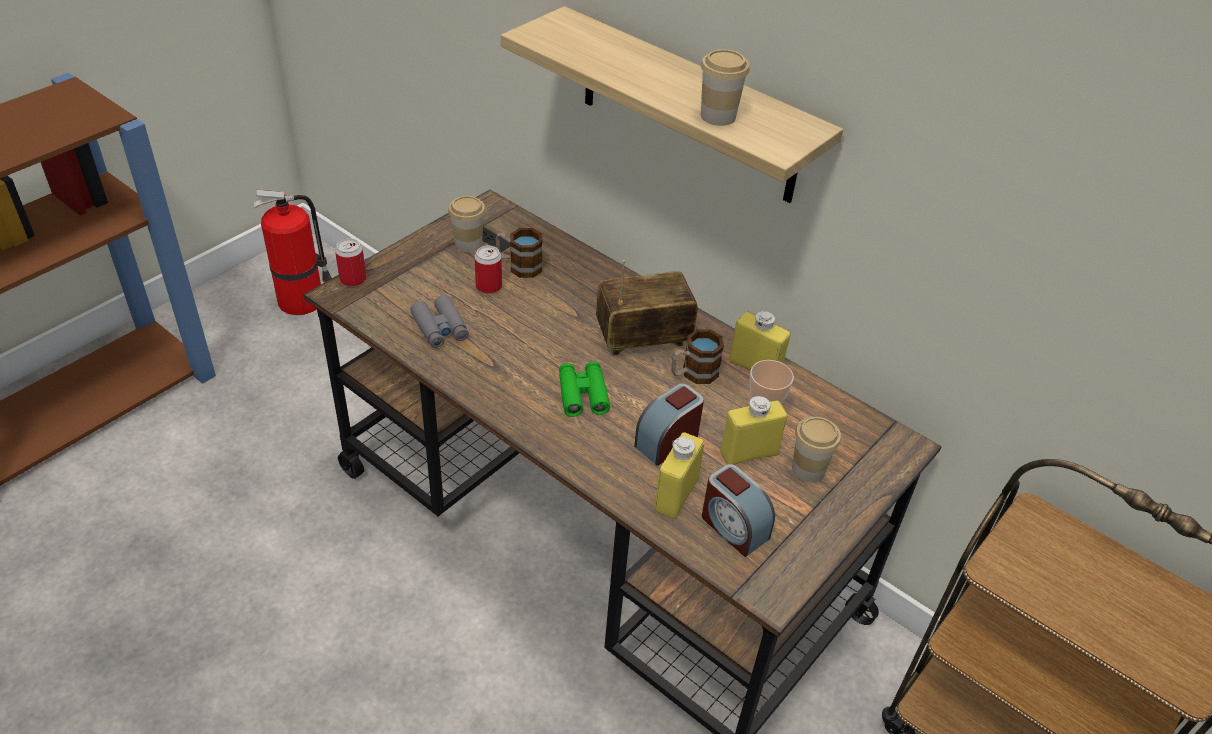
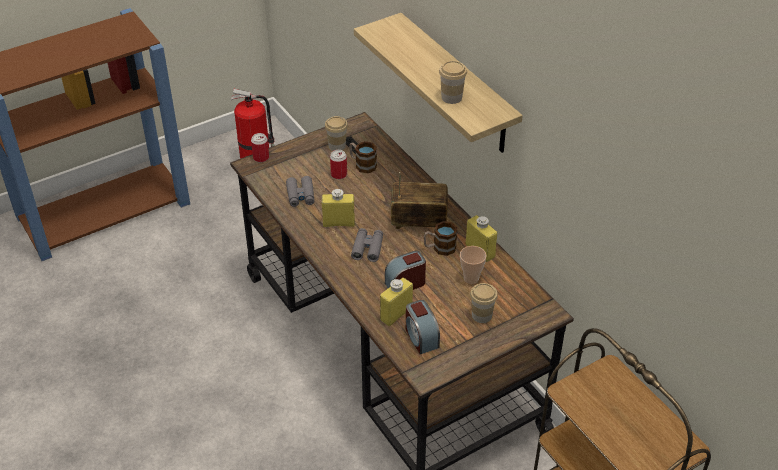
camera: 20 degrees right, 0 degrees up
(582, 394) = (367, 248): green binoculars -> grey binoculars
(749, 453) = (450, 300): yellow bottle -> yellow bottle (338, 223)

